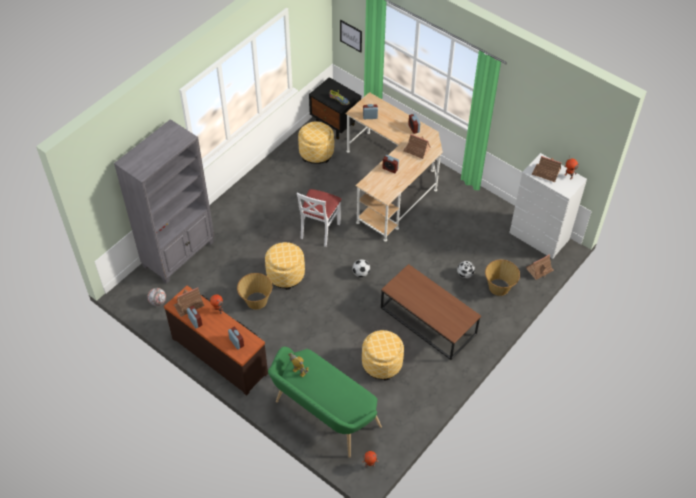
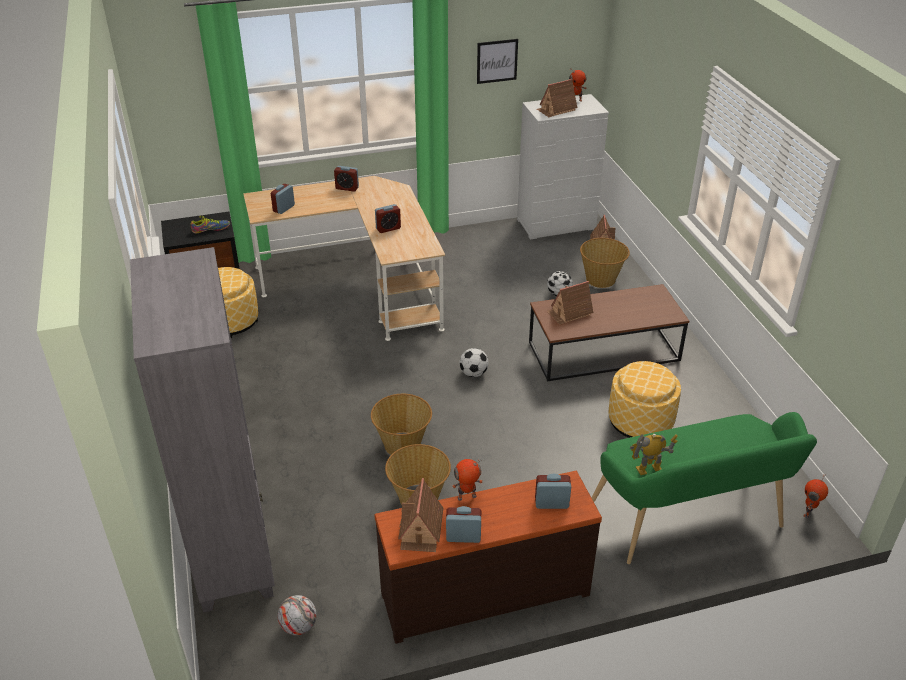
camera: 55 degrees left, 15 degrees down
(285, 274) = (402, 445): ottoman -> basket
(319, 230) = (361, 377): white chair -> none
(351, 36) = (174, 124): picture -> picture (497, 61)
(416, 150) = (384, 200): toy house -> toy house (569, 313)

